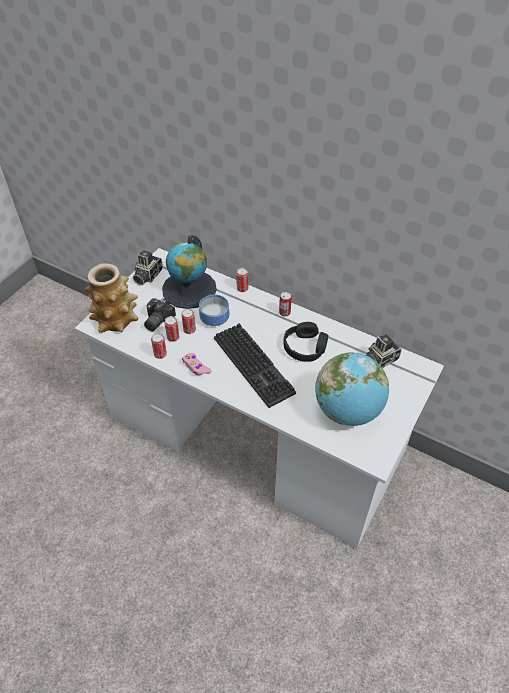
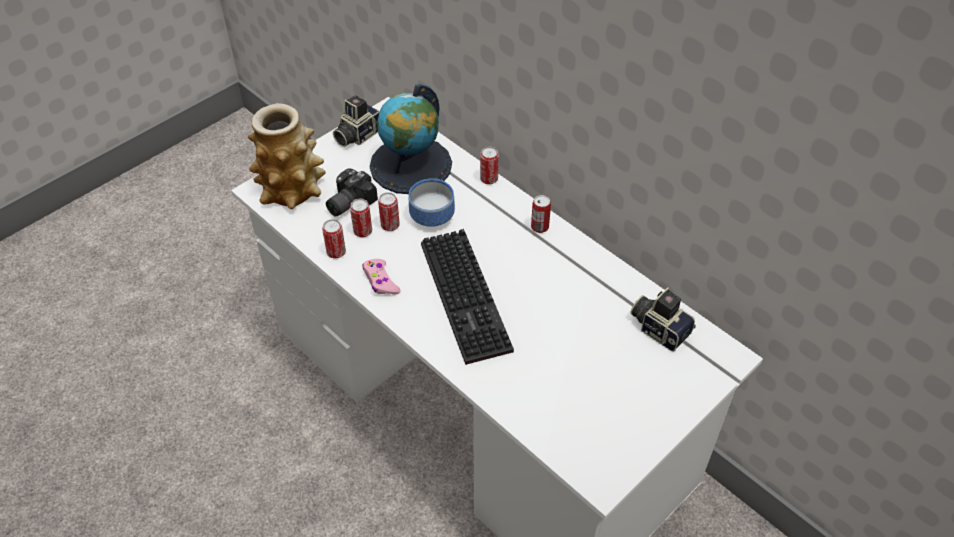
camera: 15 degrees right, 0 degrees up
(305, 347) = (552, 285): black headphones -> none
(347, 410) = (584, 395): globe -> none
(378, 360) = (660, 328): camera -> camera turned 60 degrees clockwise

